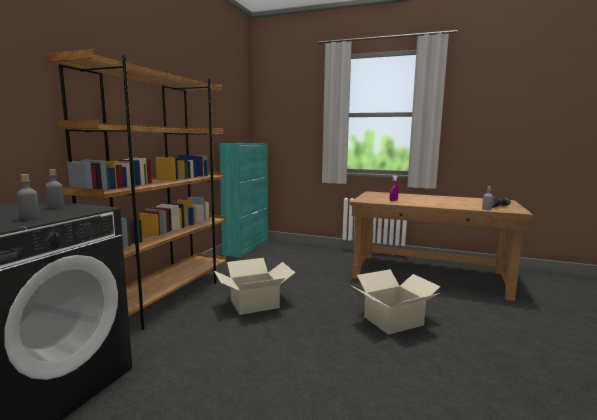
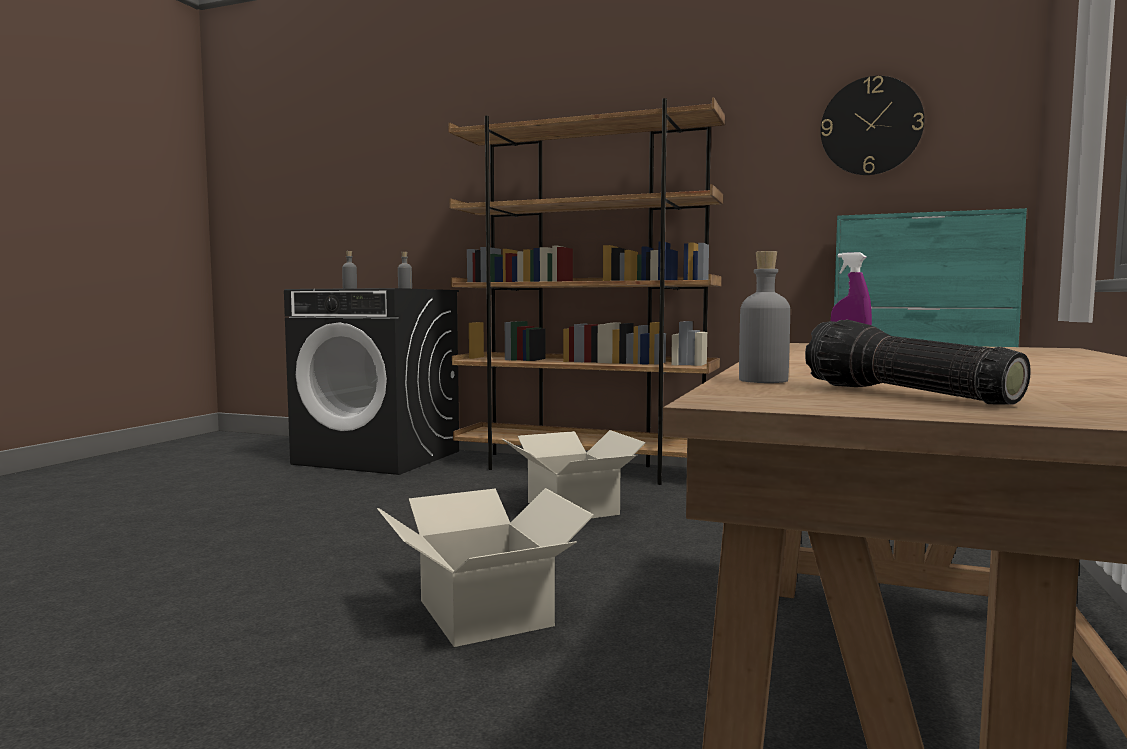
camera: 90 degrees right, 5 degrees down
(223, 103) = (871, 126): none -> wall clock

